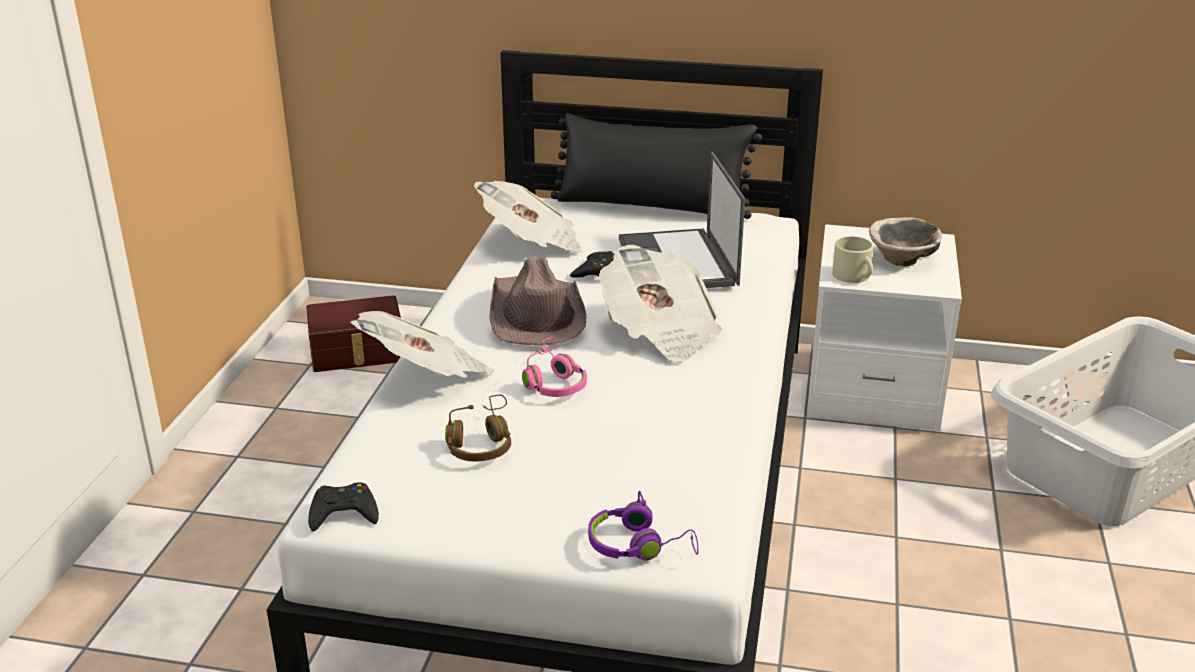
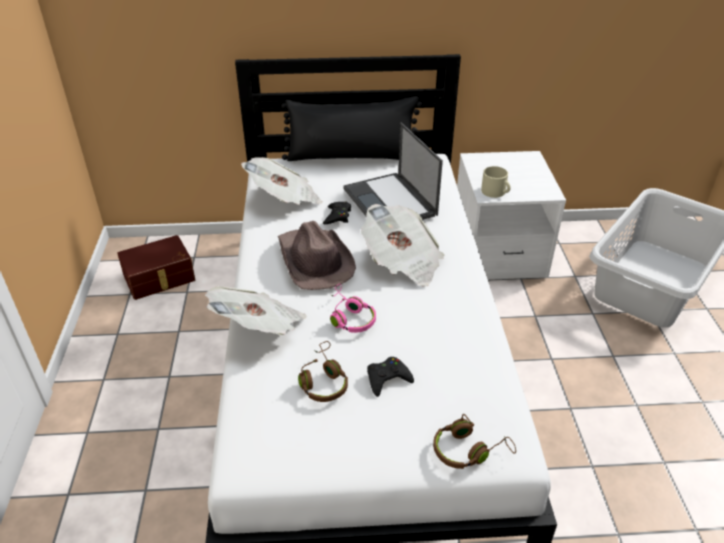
camera: 15 degrees left, 10 degrees up
(343, 513) = (251, 467): black game controller -> black game controller (387, 379)
(639, 545) = (469, 450): purple headphones -> brown headphones
(902, 260) = (519, 175): bowl -> none

